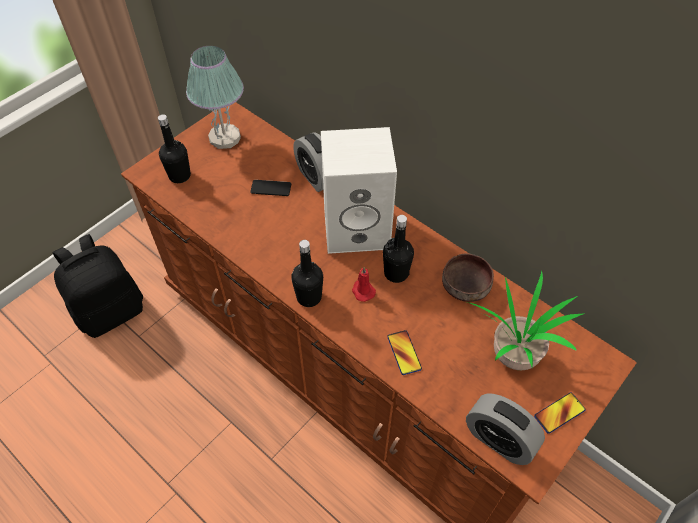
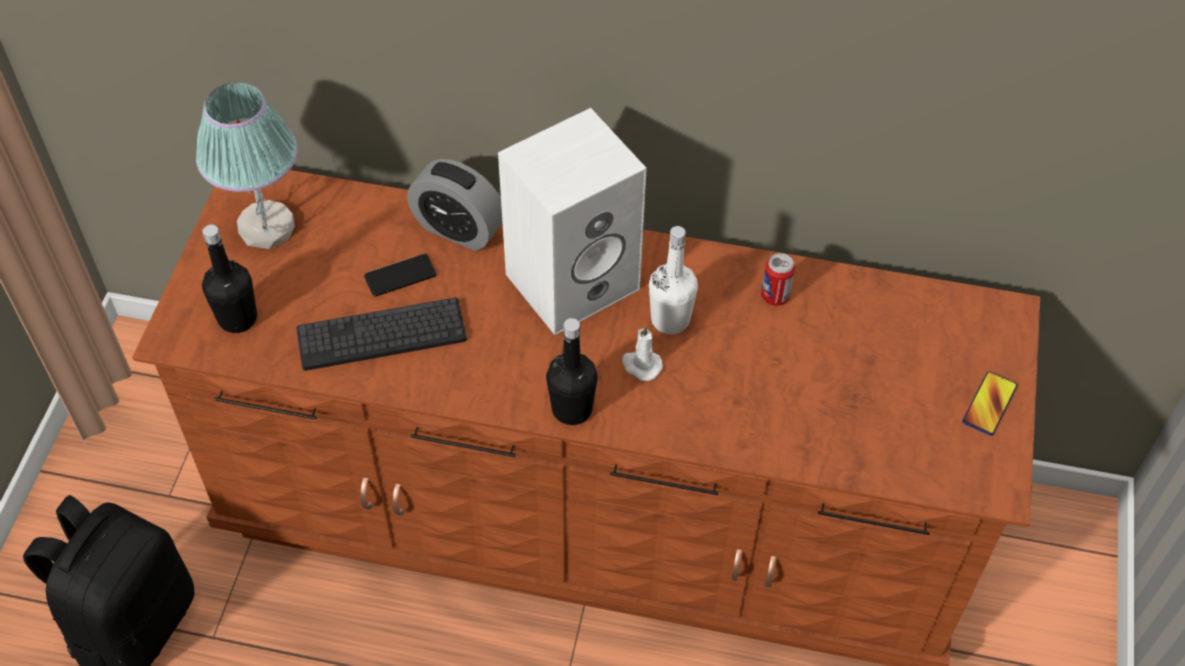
camera: 30 degrees left, 0 degrees up
(240, 214) = (381, 335): none -> keyboard
(362, 291) = (641, 365): red candle -> white candle
(396, 273) = (670, 319): black bottle -> white bottle
(404, 353) = (752, 422): phone -> none
(465, 287) = (775, 296): brown bowl -> can
(499, 439) = (939, 472): alarm clock -> none
(514, 352) = (890, 354): potted plant -> none

